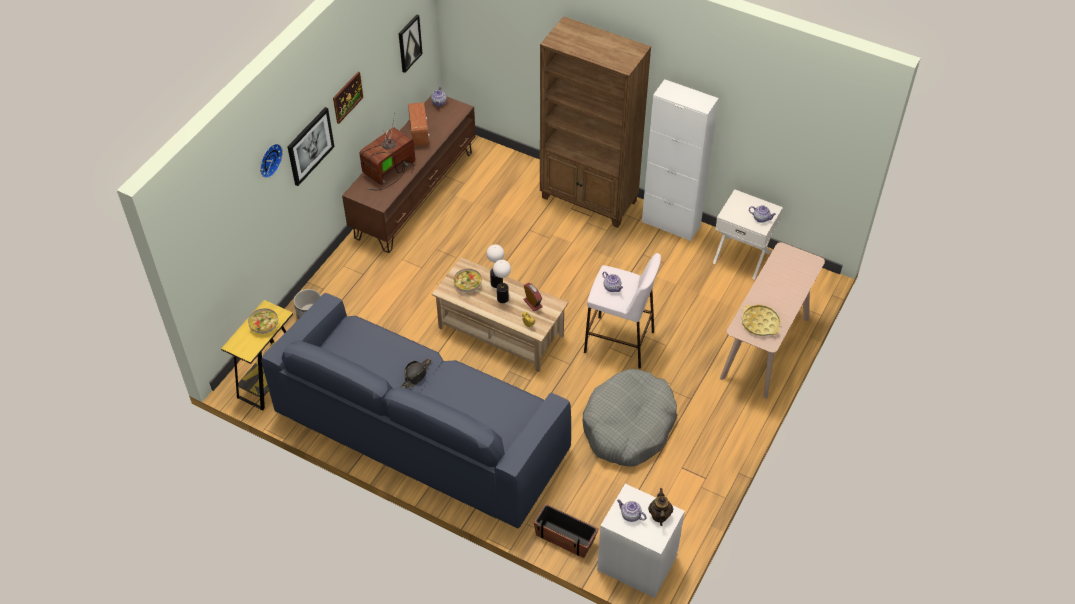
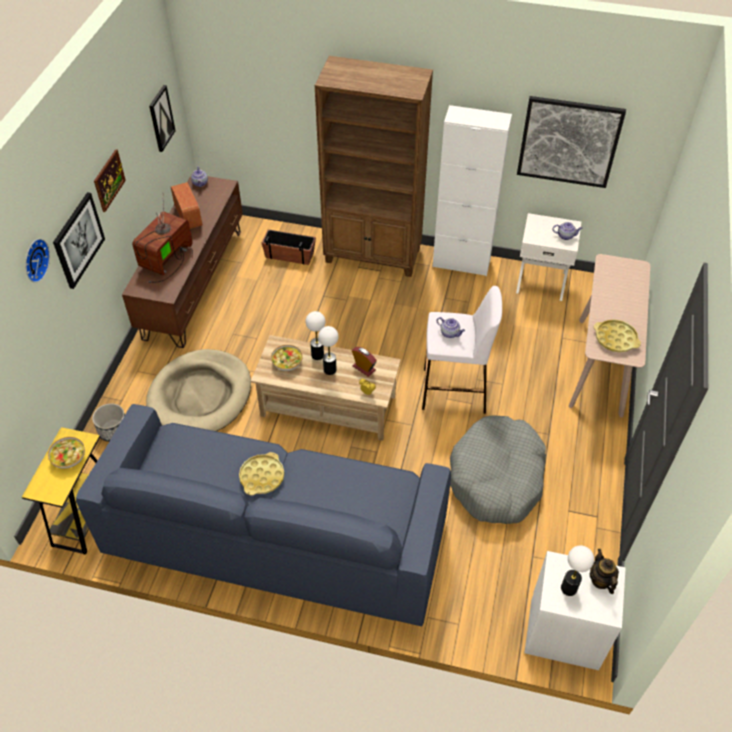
camera: 15 degrees left, 0 degrees up
(392, 299) = (200, 395): none -> beige dog bed
(416, 375) = (262, 476): black hat -> yellow tray
(565, 538) = (475, 623): planter -> planter (289, 255)
(630, 515) = (568, 588): teapot -> table lamp
(770, 132) = (569, 142): none -> picture

